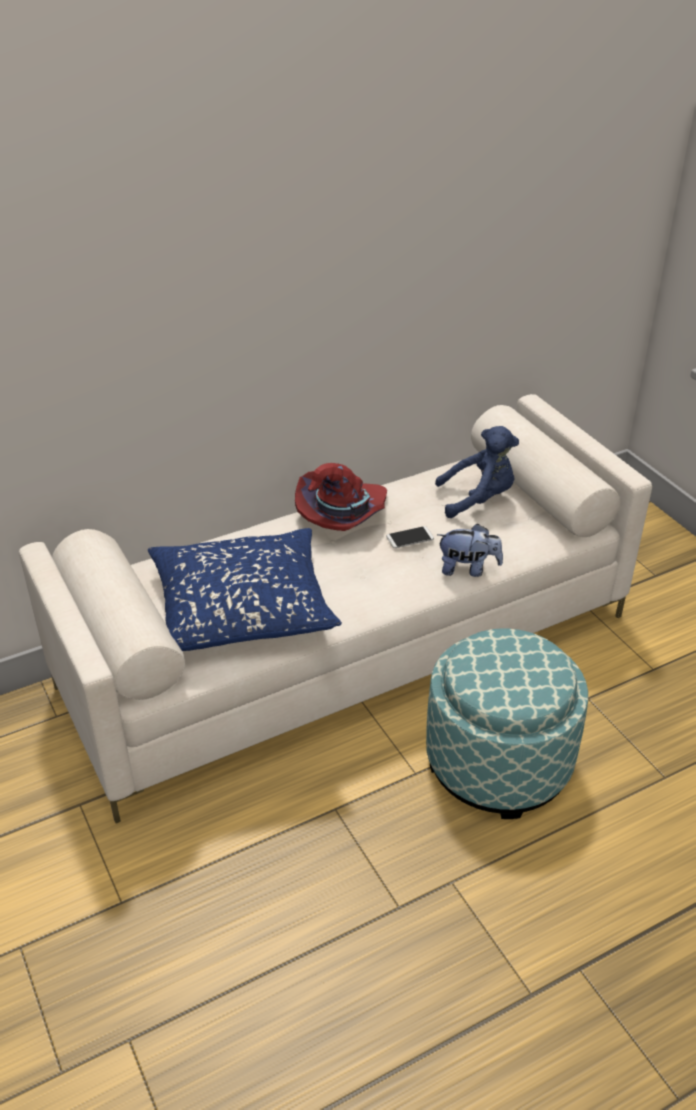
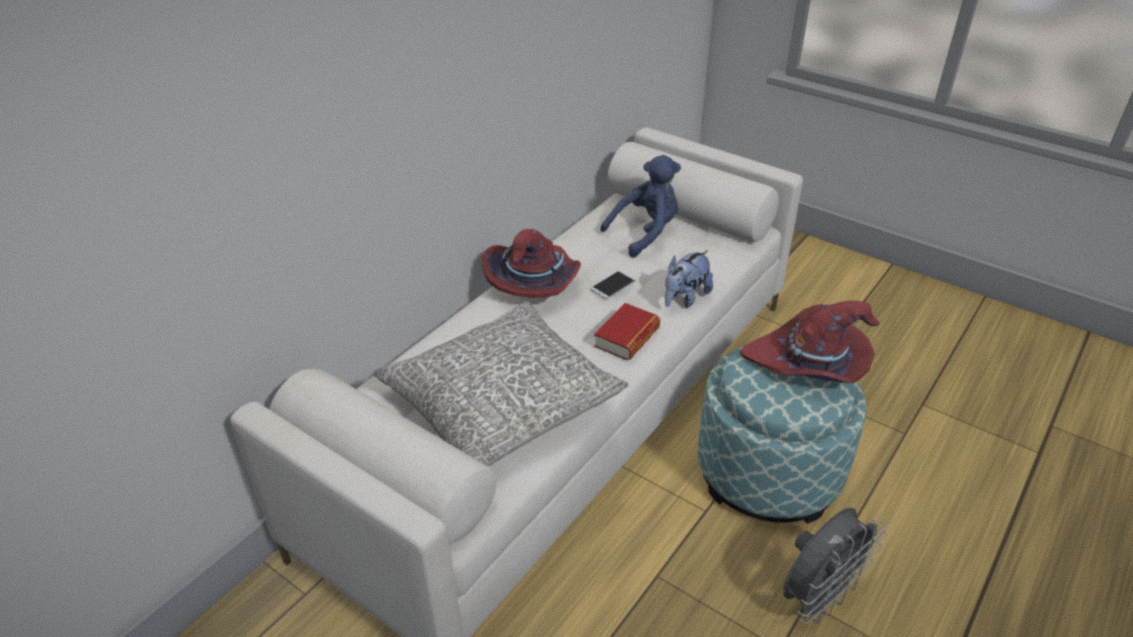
camera: 25 degrees left, 0 degrees up
(242, 607) = (501, 403): blue pillow -> grey pillow
(386, 587) = (627, 337): none -> book
(465, 882) = (818, 597): none -> grey fan
(468, 569) = (685, 298): plush toy -> plush toy turned 150 degrees clockwise
(540, 664) = (810, 364): none -> red hat

